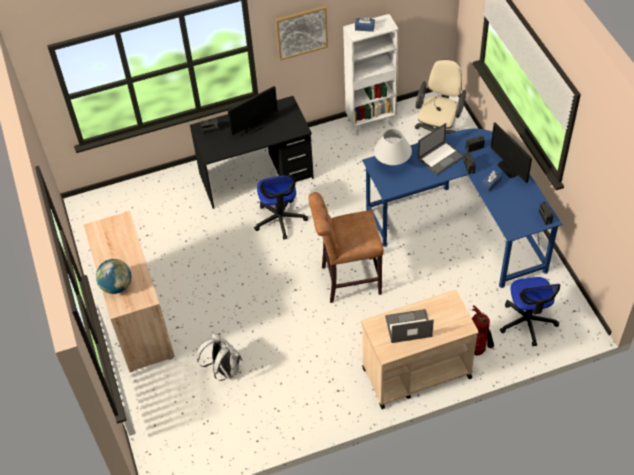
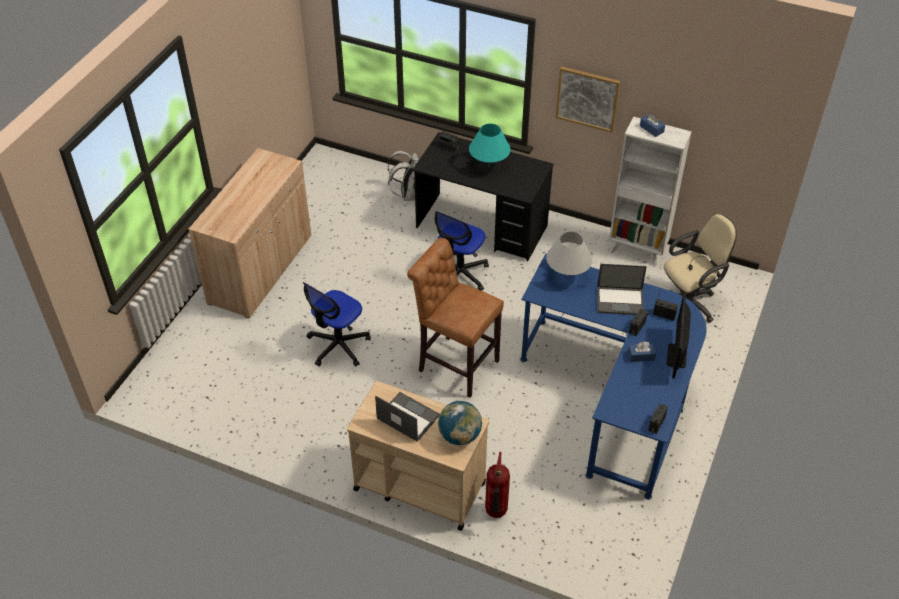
camera: 40 degrees right, 5 degrees down
(117, 286) = (222, 208): globe -> globe (460, 435)
(224, 370) = (273, 357): white backpack -> white backpack (408, 194)
(254, 126) = (489, 166): monitor -> turquoise table lamp
(527, 322) = (574, 527): office chair -> office chair (338, 346)

